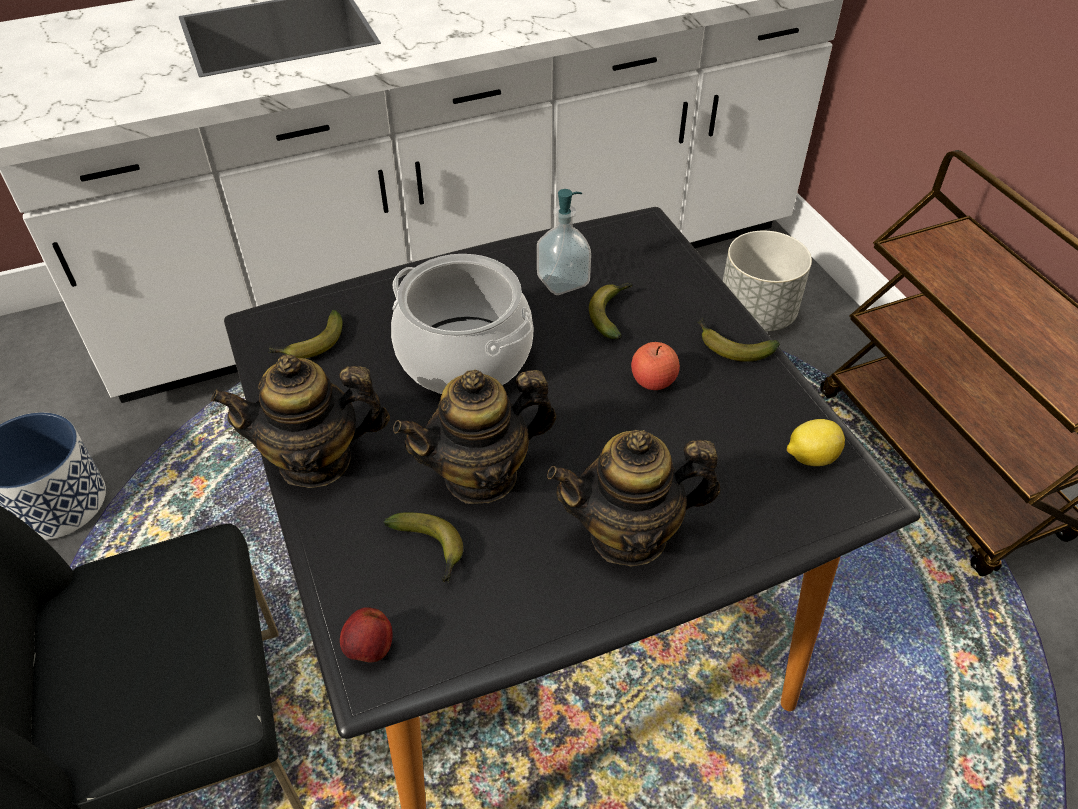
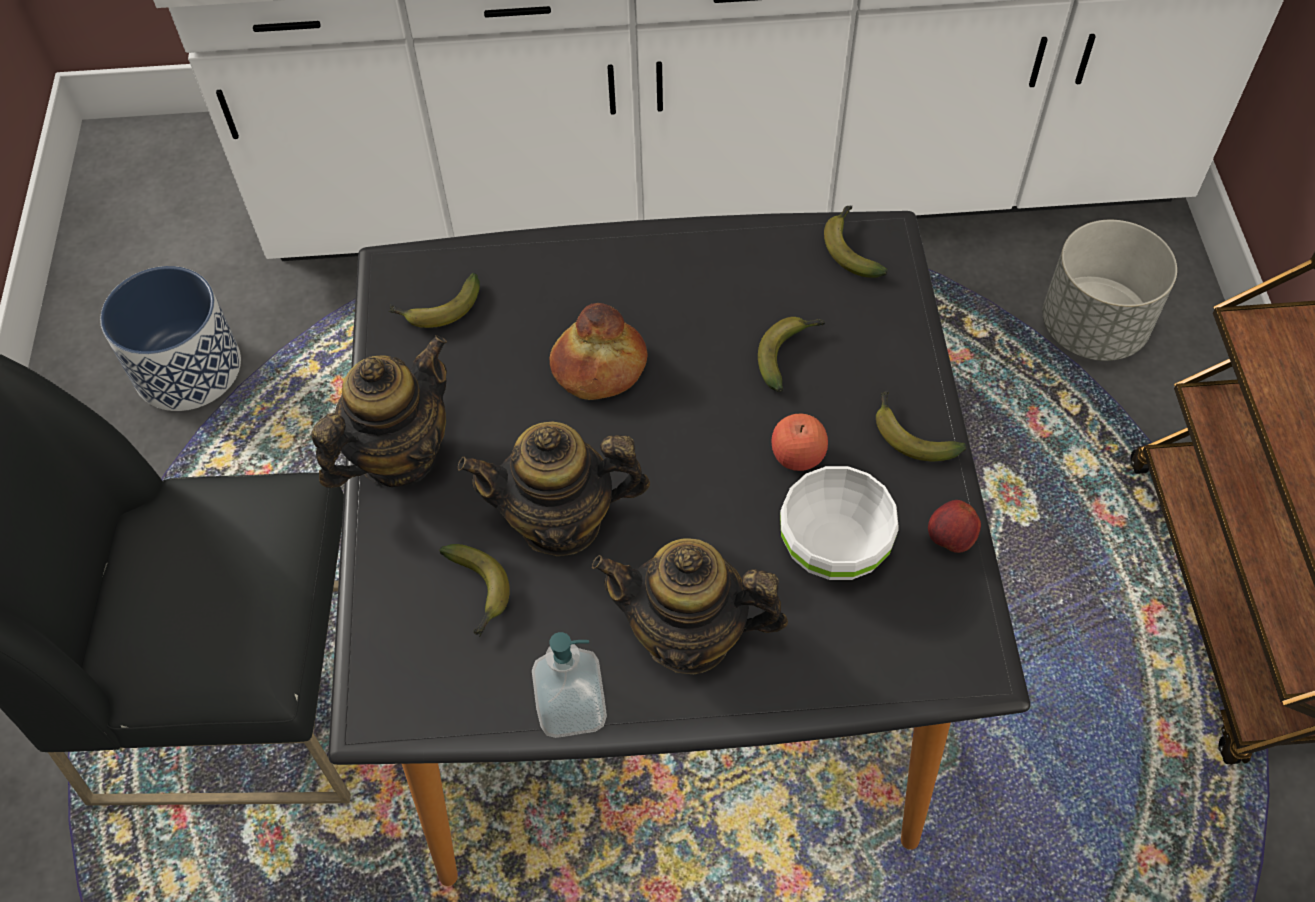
camera: 20 degrees right, 10 degrees up
(315, 460) = (398, 456): teapot -> teapot turned 120 degrees clockwise
(369, 649) = (382, 682): apple -> apple (950, 539)
(465, 356) = (599, 368): cooking pot -> bread
(563, 281) = (749, 294): soap dispenser -> soap dispenser (572, 707)
(625, 236) = (851, 248): none -> banana
(715, 437) = (836, 547): none -> white bowl
(810, 457) = (934, 602): lemon -> none

